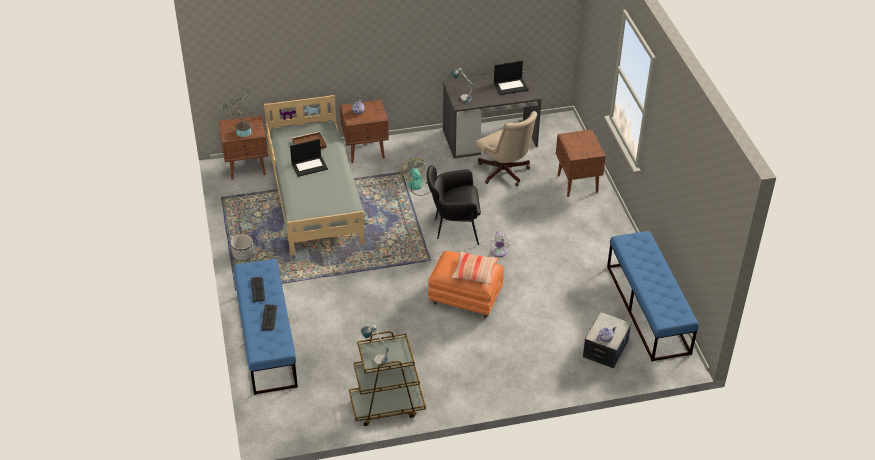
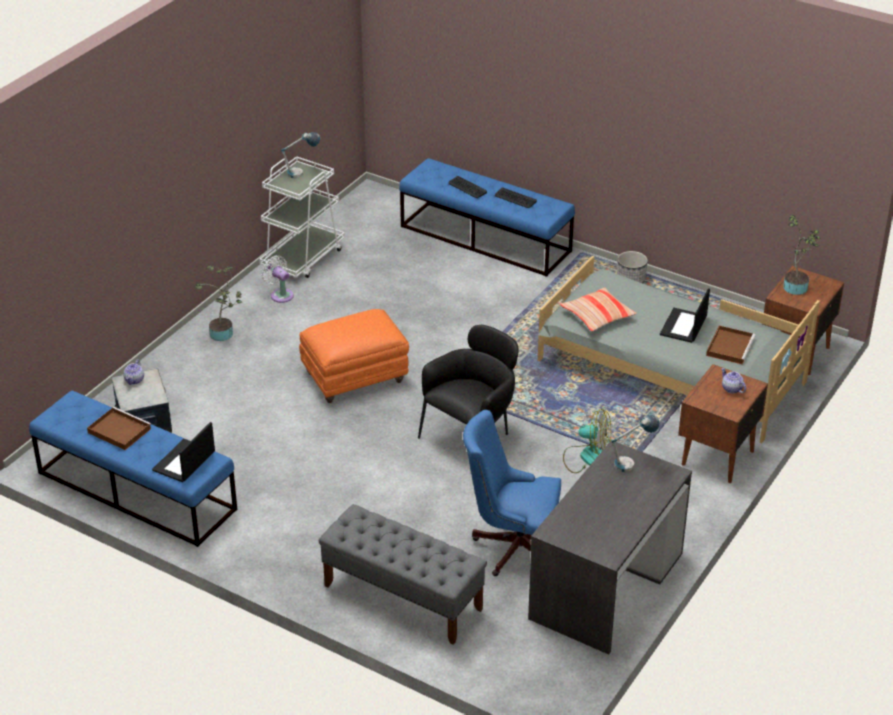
camera: 135 degrees right, 5 degrees down
(387, 406) = (303, 258): brown cart -> white cart
(474, 272) = (338, 329): pillow -> pillow (597, 316)
(498, 252) = (384, 444): white fan -> white fan (280, 294)
(501, 379) = (224, 334): none -> potted plant
(505, 173) = (512, 546): beige office chair -> blue office chair
(511, 86) = (599, 526): laptop -> laptop (184, 462)
(577, 184) = (402, 597): brown nightstand -> grey bench
(654, 285) = (118, 430): none -> brown tray

